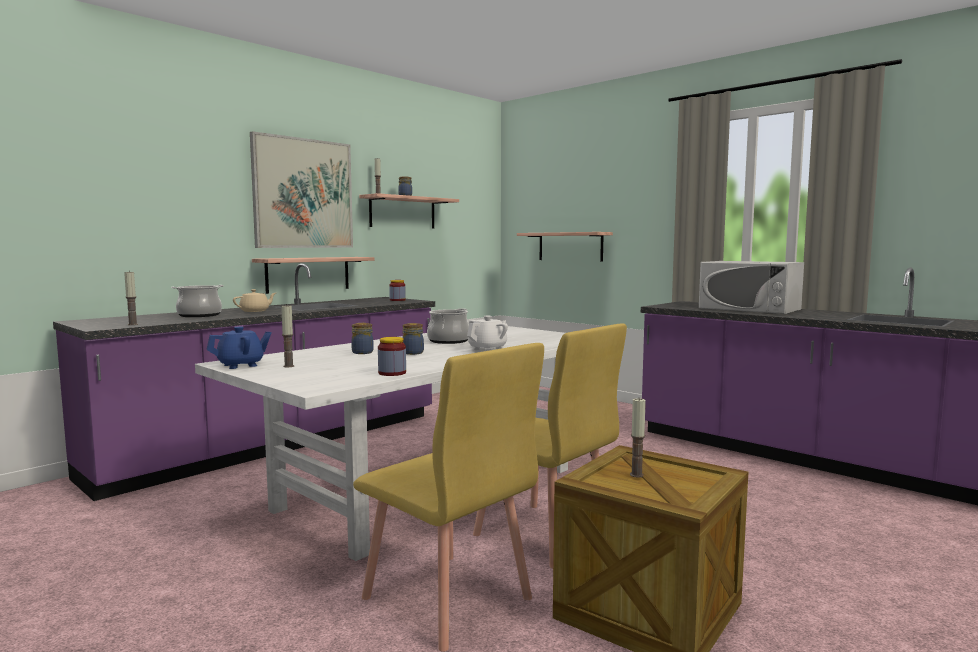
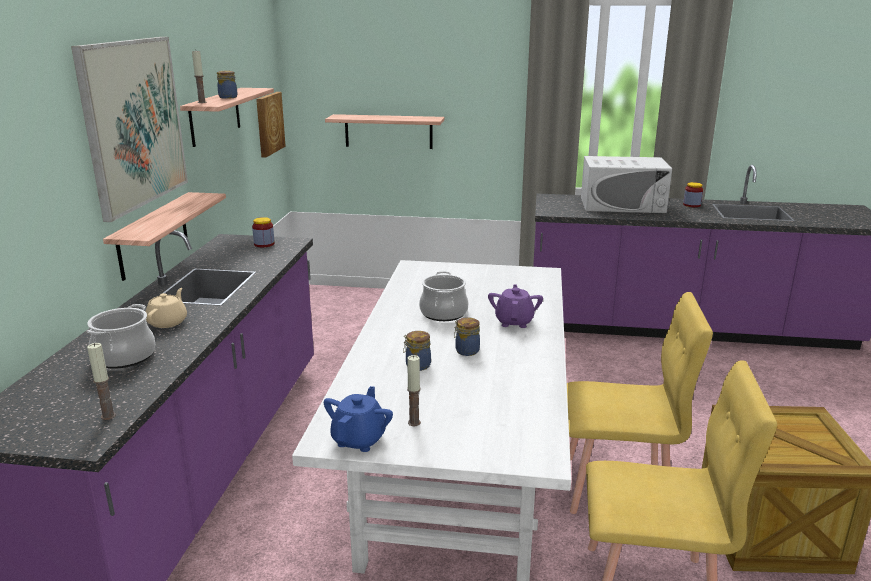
camera: 35 degrees left, 15 degrees up
(392, 373) = (539, 401): jar -> jar (692, 205)
(477, 236) = (269, 123): none -> picture
(488, 349) = (514, 322): white teapot -> purple teapot
(636, 475) = (778, 439): candle -> none

